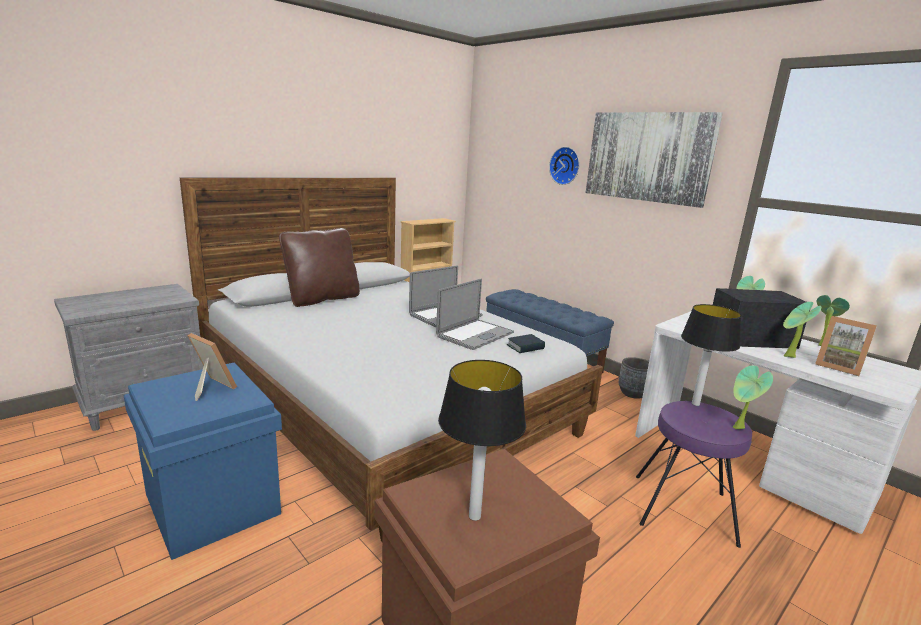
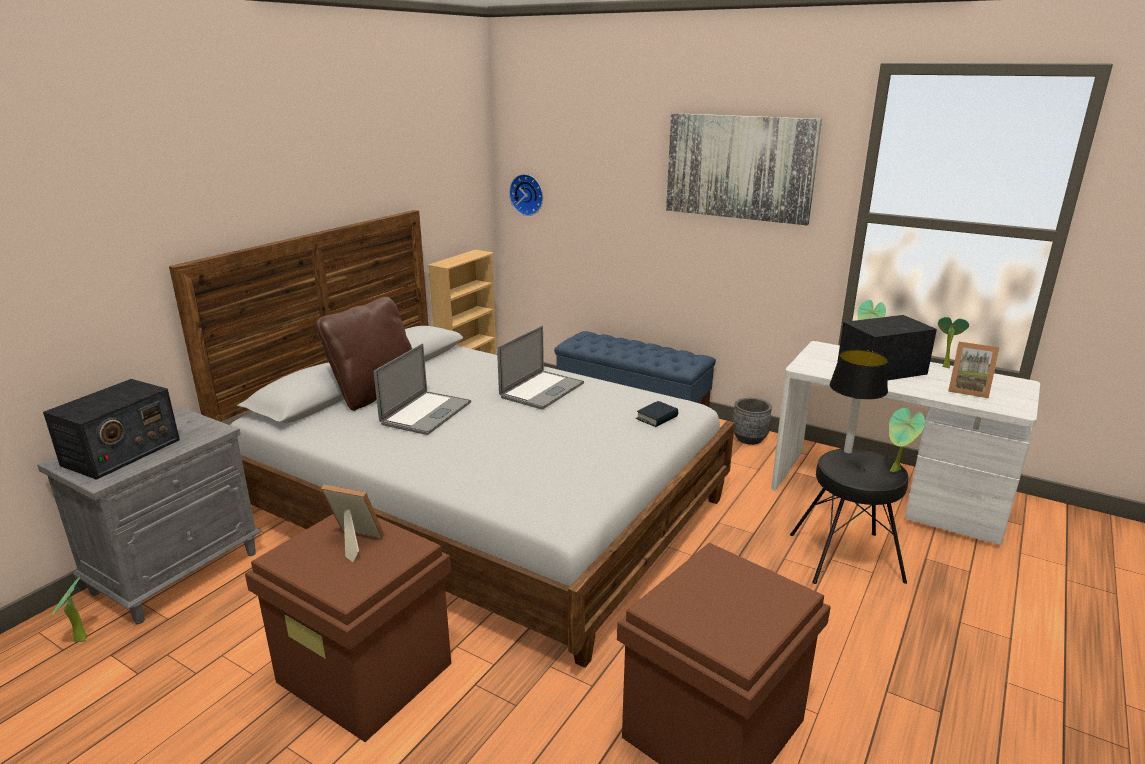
camera: 15 degrees left, 5 degrees up
(109, 301) = (121, 453): none -> radio
(213, 504) = (366, 673): blue storage box -> brown storage box
(474, 515) = (725, 614): table lamp -> none
(475, 334) = (593, 411): laptop -> laptop (426, 413)
(565, 166) = (636, 176): wall clock -> wall clock (528, 194)
(684, 509) = (846, 558): purple stool -> black stool
(788, 357) = (923, 387): potted plant -> potted plant (78, 641)

